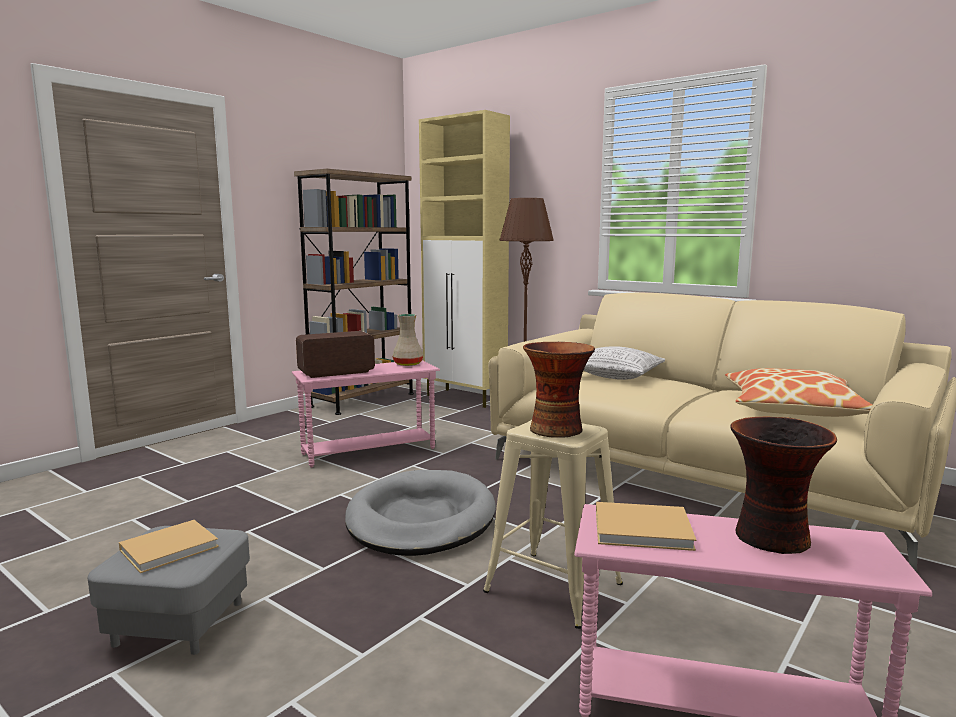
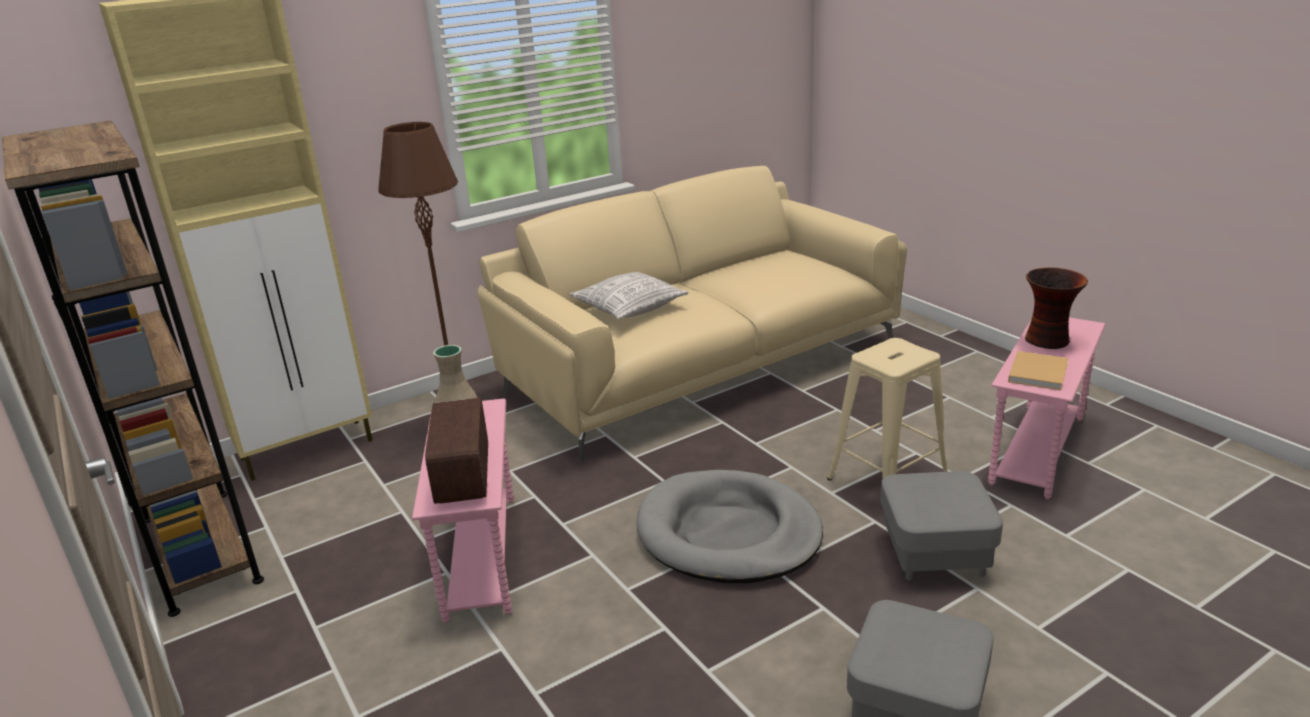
camera: 70 degrees left, 15 degrees up
(172, 547) = (918, 646): beige book -> none
(419, 624) = (935, 554): none -> grey ottoman
(556, 429) = (897, 355): vase -> none
(792, 408) = (787, 270): pillow -> none

